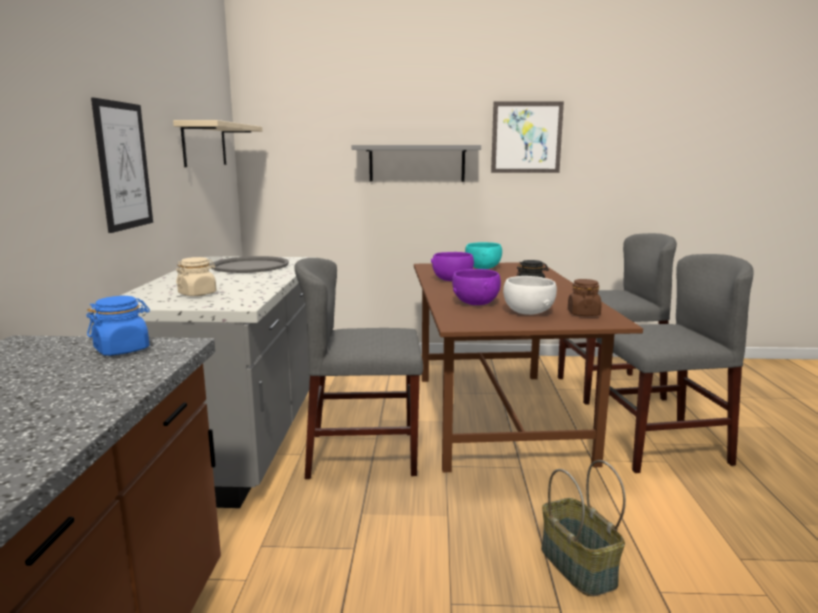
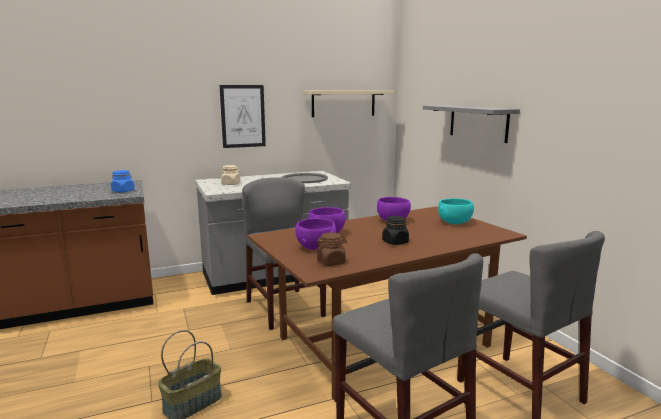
camera: 65 degrees right, 0 degrees up
(526, 137) = (559, 103): picture -> none
(528, 312) = (316, 248): white bowl -> purple bowl

